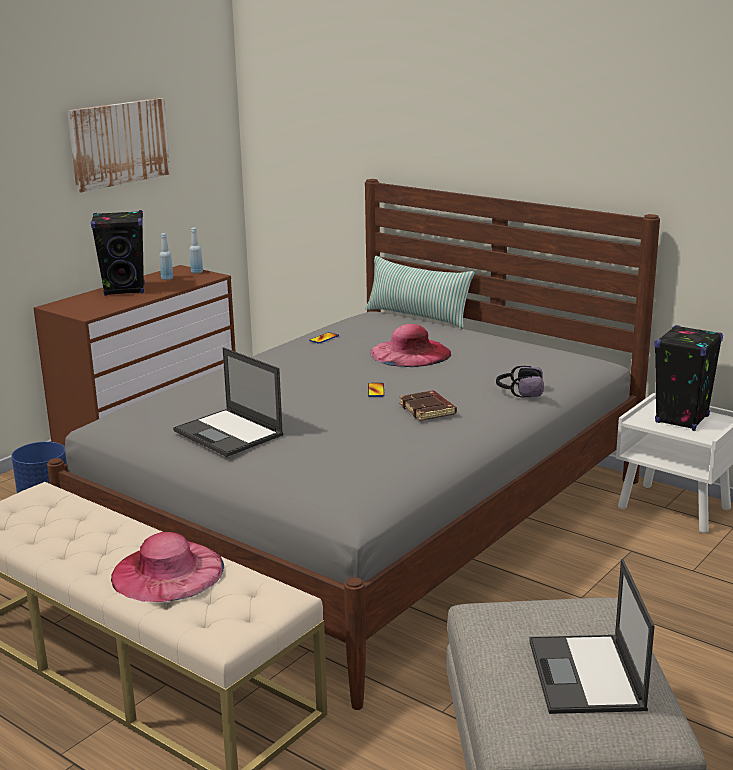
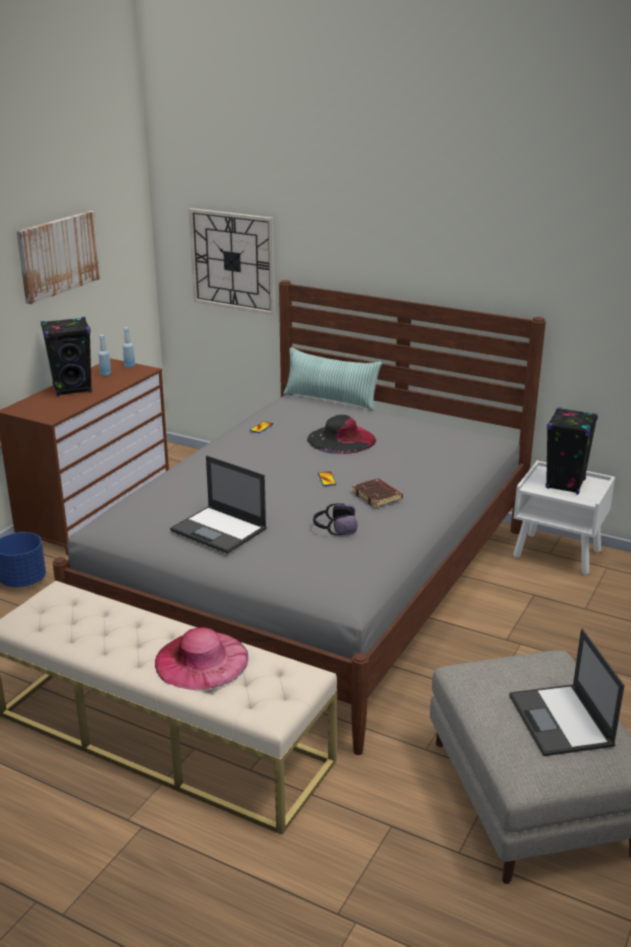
camera: 10 degrees left, 5 degrees up
(320, 159) = (233, 261): none -> wall clock
(410, 353) = (341, 439): pink hat -> black hat
(519, 391) = (444, 473): headphones -> headphones (334, 528)

